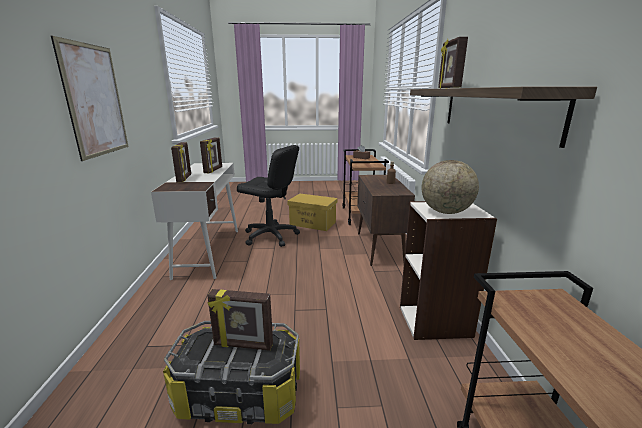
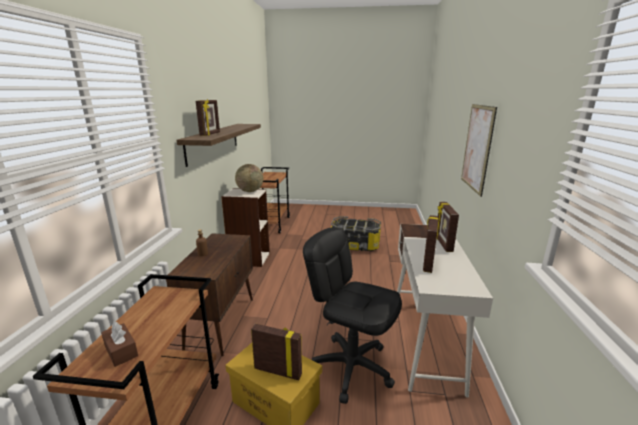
camera: 170 degrees left, 0 degrees up
(243, 345) = (352, 223): picture frame -> picture frame (278, 371)

